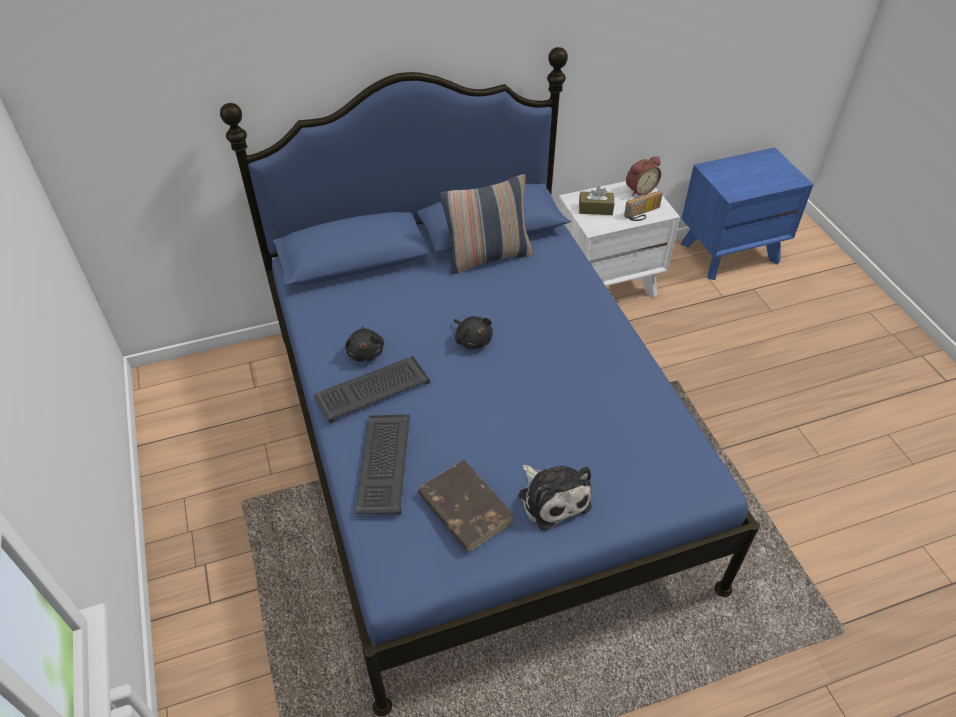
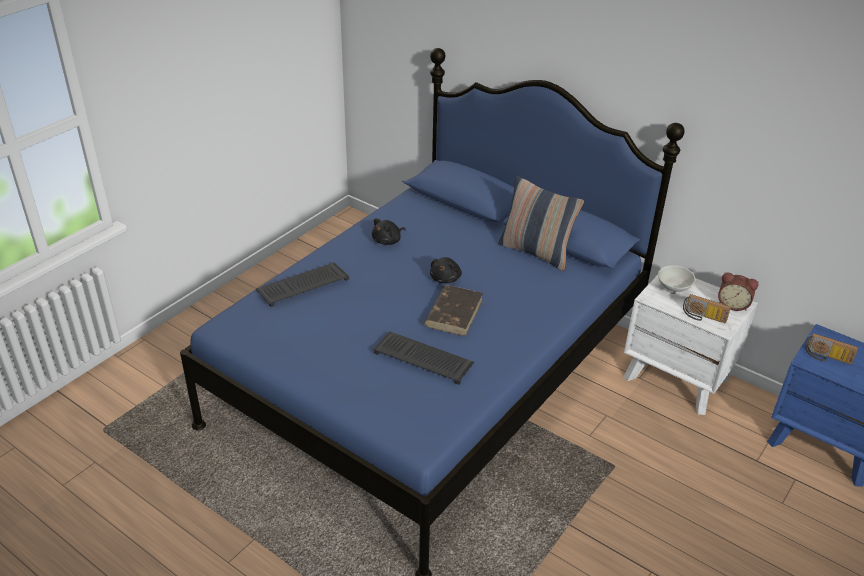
camera: 55 degrees right, 10 degrees down
(373, 388) = (359, 256): keyboard -> keyboard (424, 358)
(464, 507) = (297, 330): brown book -> brown book (454, 312)
(552, 497) = (340, 367): plush toy -> none
(595, 209) = (674, 290): brown tissue box -> white bowl
(736, 183) = (826, 358): none -> radio

